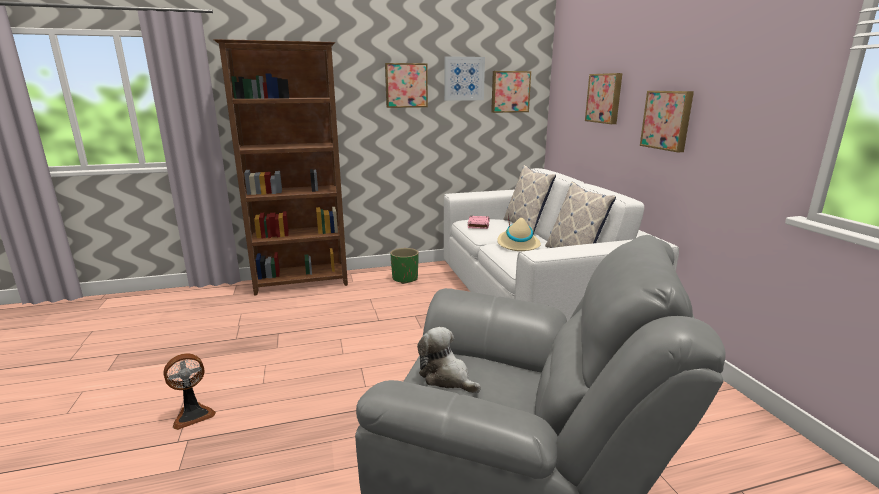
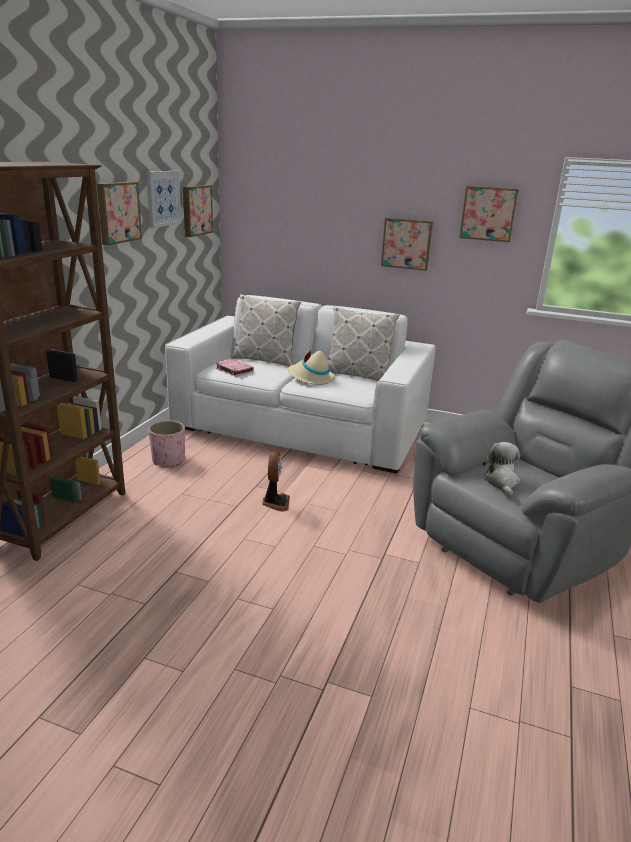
camera: 55 degrees left, 5 degrees up
(193, 414) = (283, 670): fan -> fan (275, 502)
(404, 279) = (168, 460): green planter -> pink planter
(446, 377) = (501, 482): plush toy -> plush toy turned 105 degrees clockwise
(605, 98) = (321, 220): picture -> picture (488, 213)

